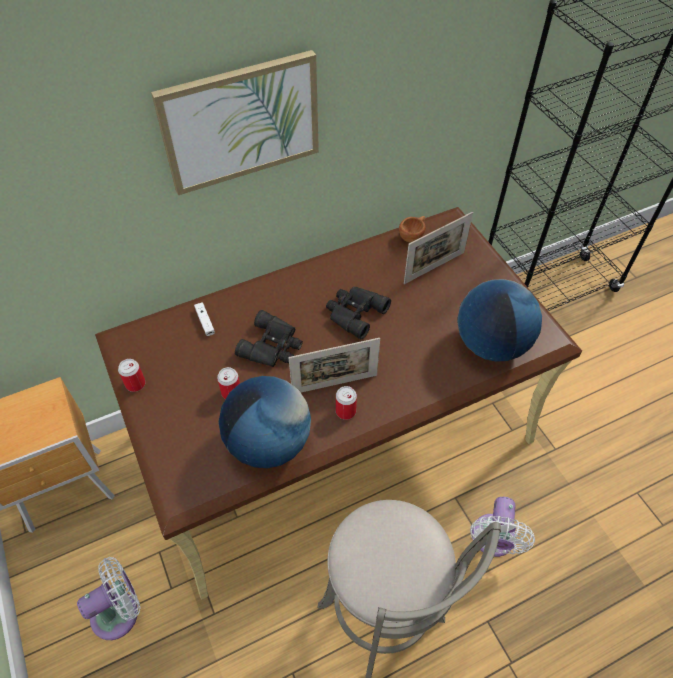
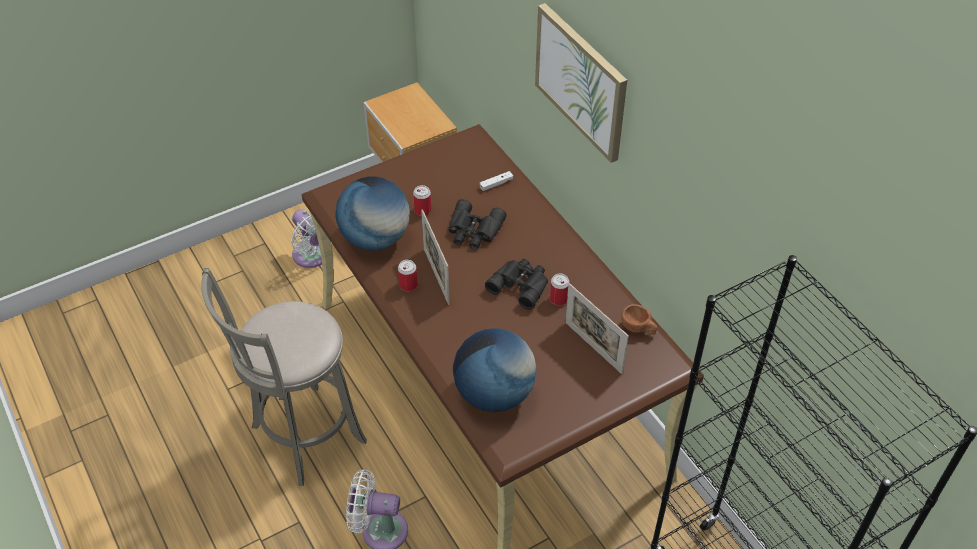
camera: 85 degrees right, 5 degrees down
(135, 384) = (427, 153): can -> can (558, 299)

